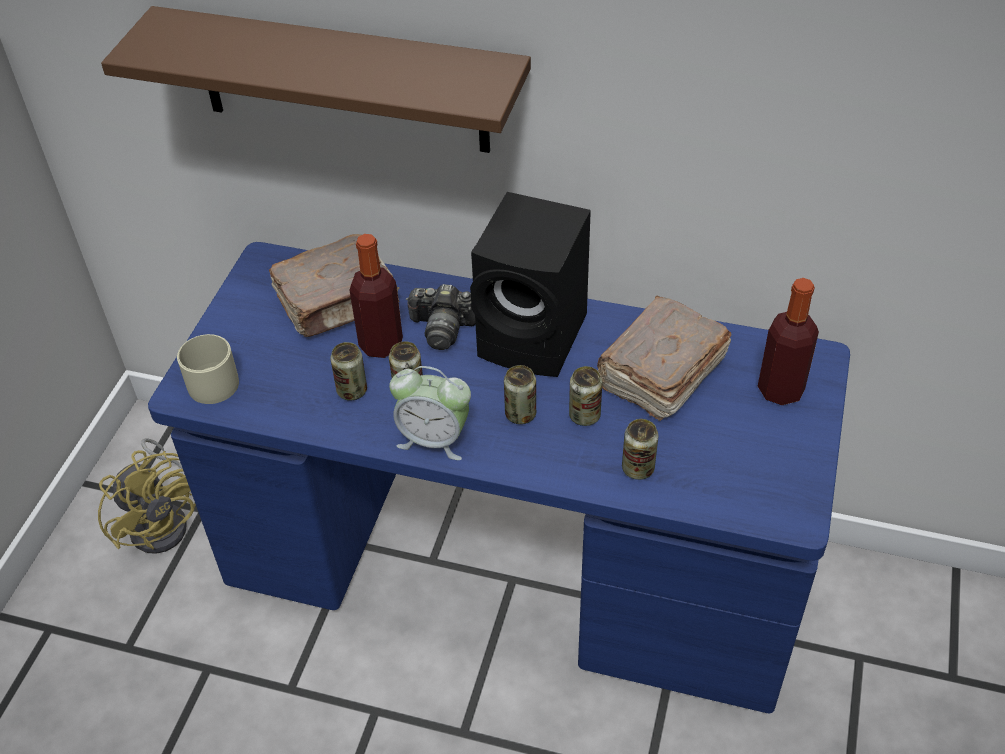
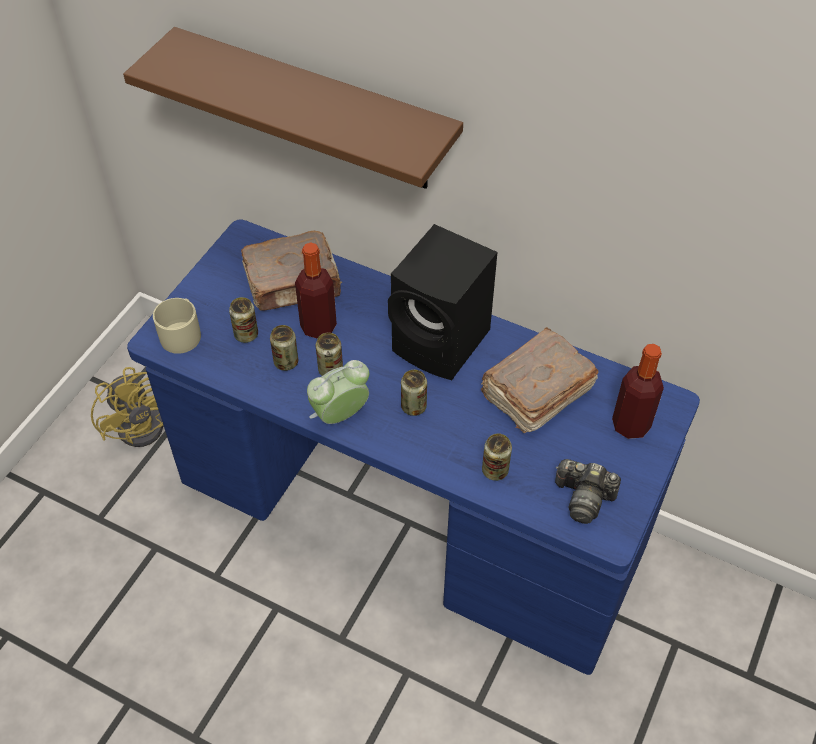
camera: 10 degrees right, 5 degrees up
(434, 439) = (340, 415): alarm clock -> alarm clock turned 120 degrees clockwise
(442, 328) = (370, 321): camera -> camera (583, 498)
(584, 416) = (464, 417): can -> can (246, 335)

